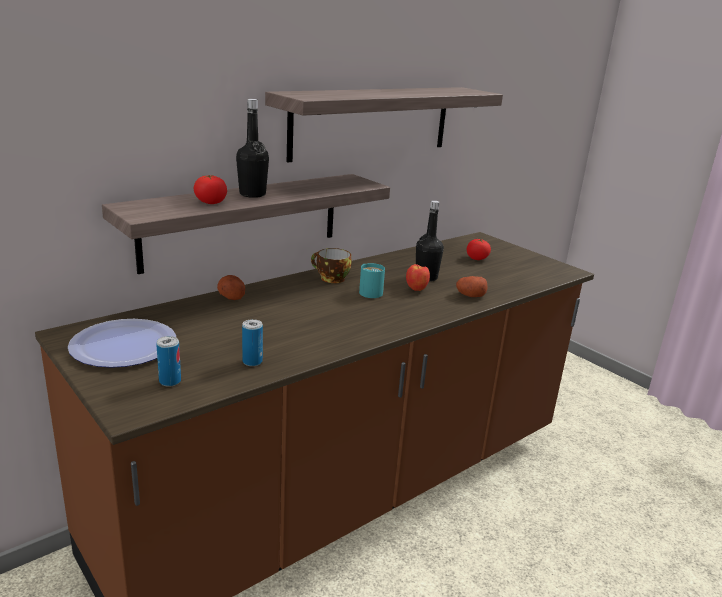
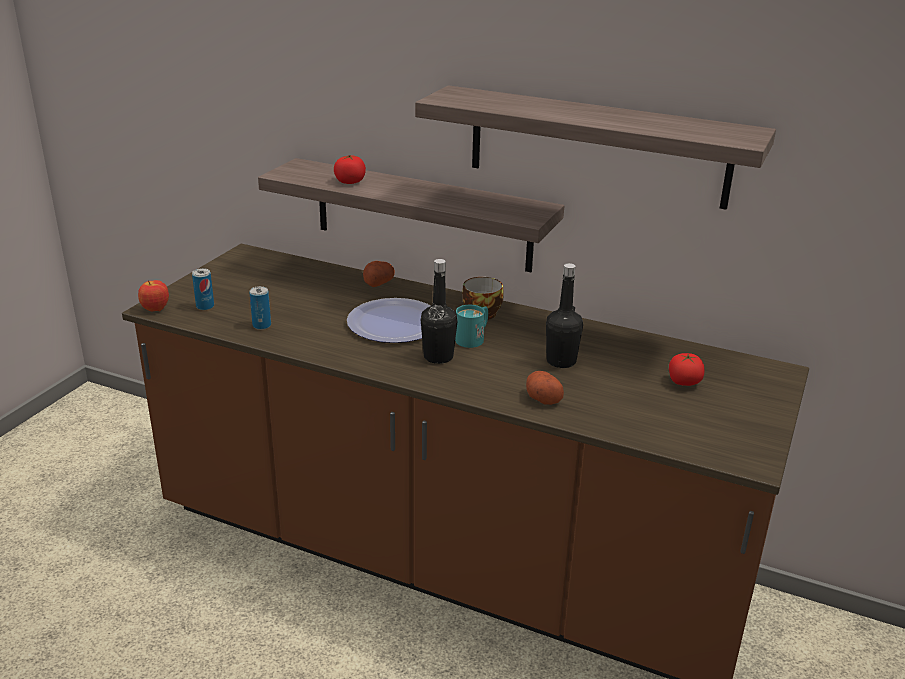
camera: 65 degrees right, 5 degrees up
(123, 345) = (245, 274): plate -> plate (394, 323)
(252, 194) = (400, 187): black bottle -> black bottle (438, 357)
(416, 289) = (515, 363): apple -> apple (155, 310)

